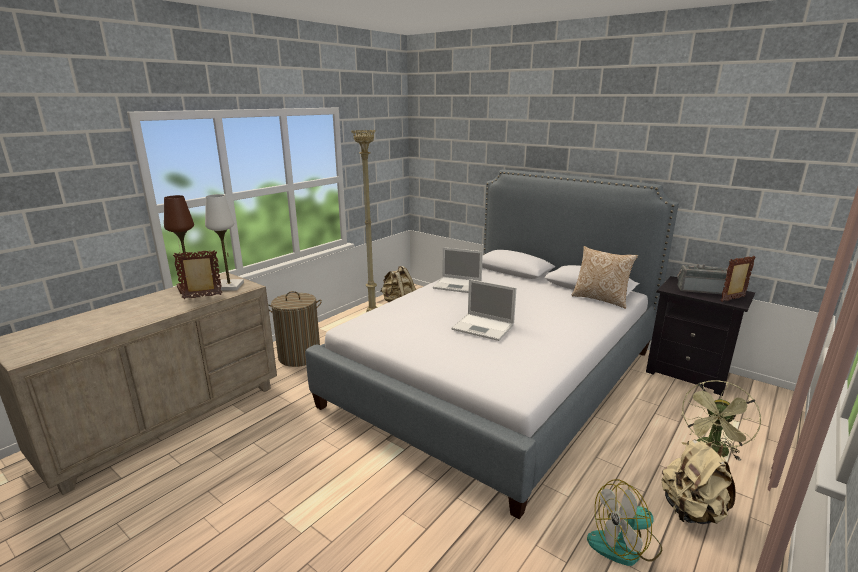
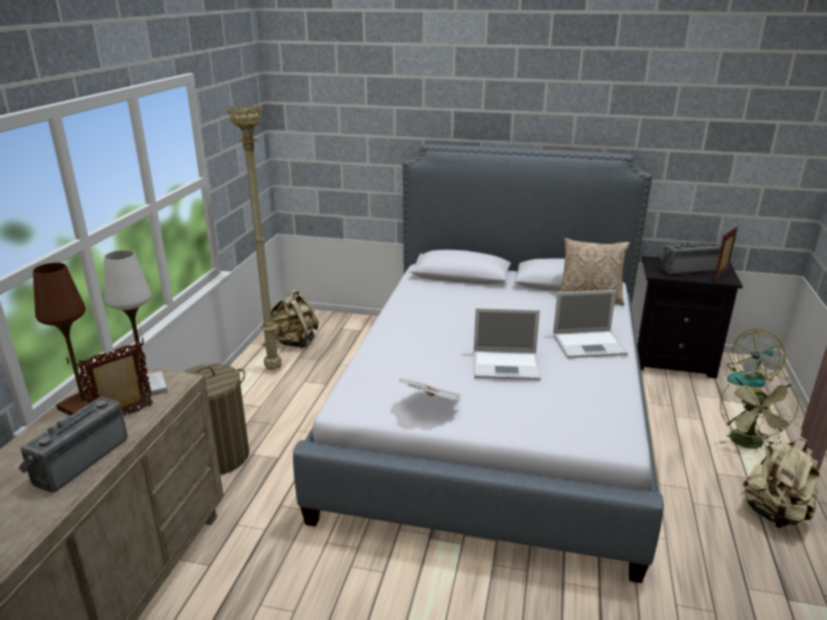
camera: 25 degrees left, 5 degrees up
(158, 311) = (78, 460): none -> radio
(404, 338) = (433, 404): none -> newspaper
(458, 285) = (421, 310): laptop -> laptop (590, 344)
(625, 545) = (748, 572): fan -> fan (750, 377)

